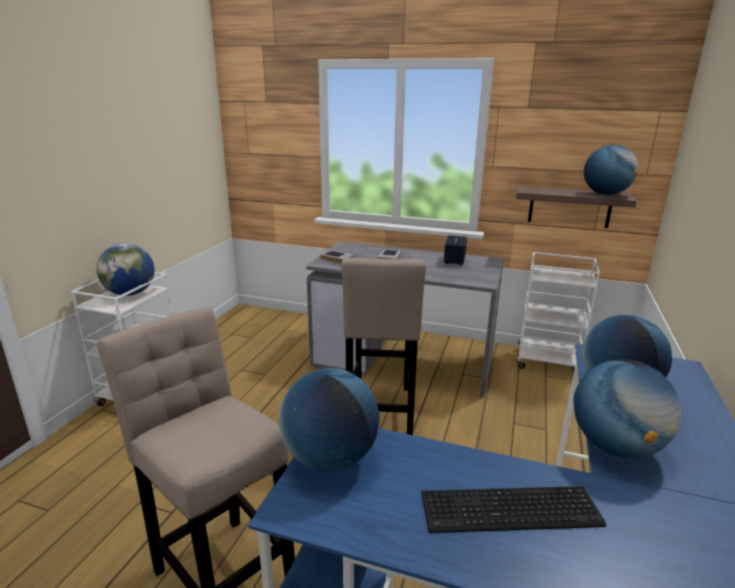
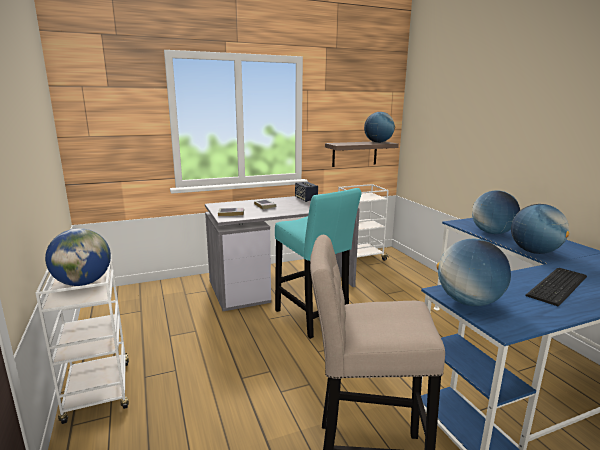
camera: 40 degrees left, 5 degrees down
(380, 412) = (312, 318): beige stool -> turquoise stool

